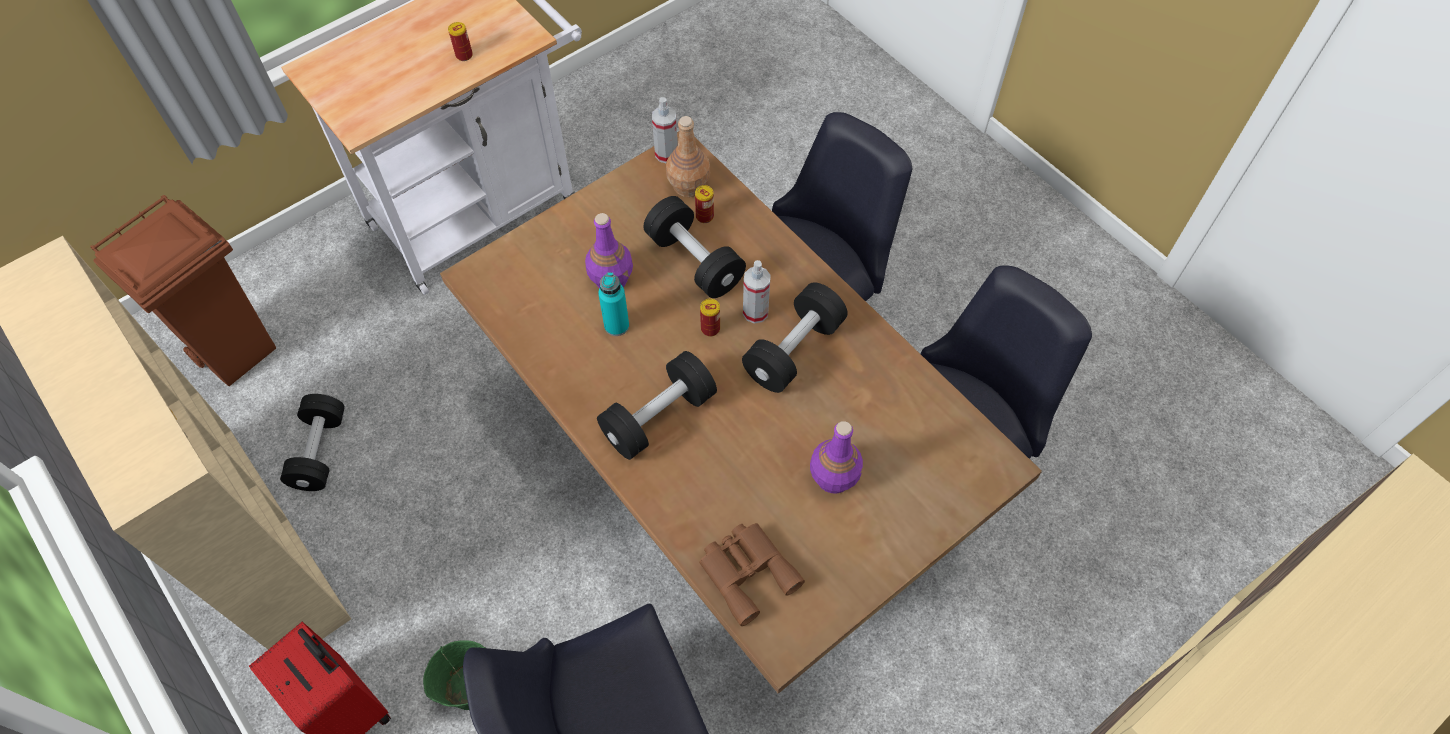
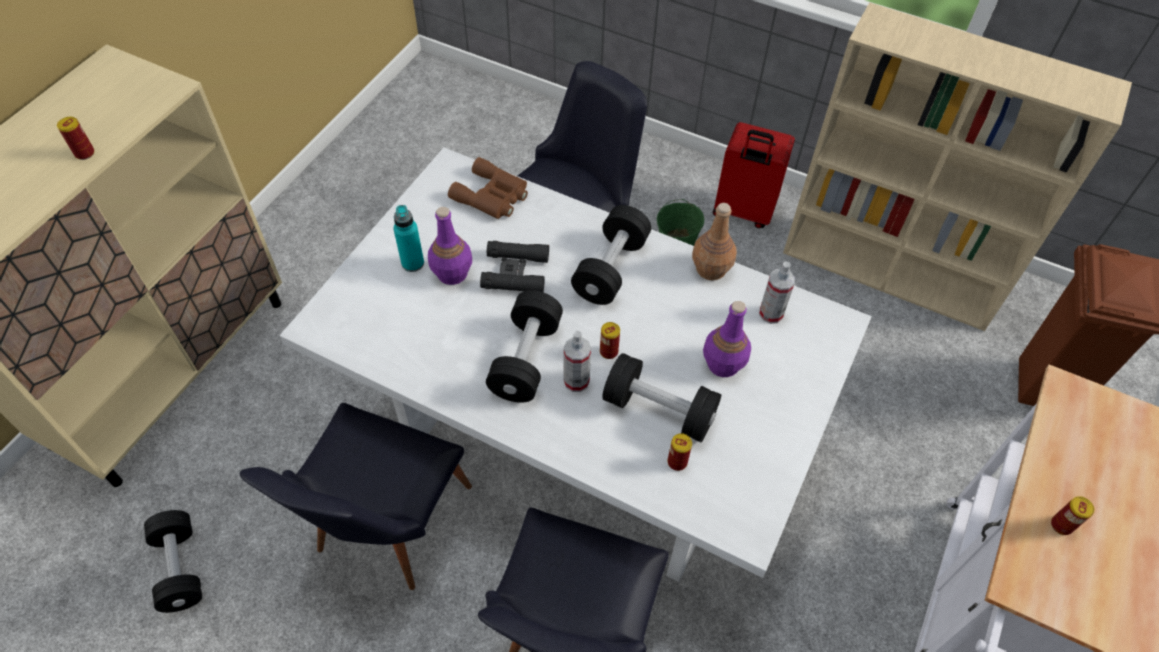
camera: 155 degrees right, 5 degrees down
(320, 451) = (903, 341): black dumbbell -> black dumbbell (180, 568)
(616, 325) = (690, 325): turquoise bottle -> turquoise bottle (412, 263)
(666, 154) = (762, 523): spray bottle -> spray bottle (771, 313)
(689, 185) = (714, 493): brown bottle -> brown bottle (710, 269)
(722, 478) = (578, 442): brown dining table -> white dining table
(763, 452) = (515, 272): none -> black binoculars
(1287, 635) = (85, 153): none -> can

